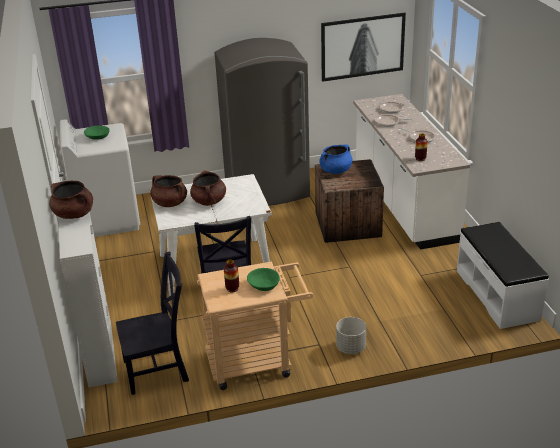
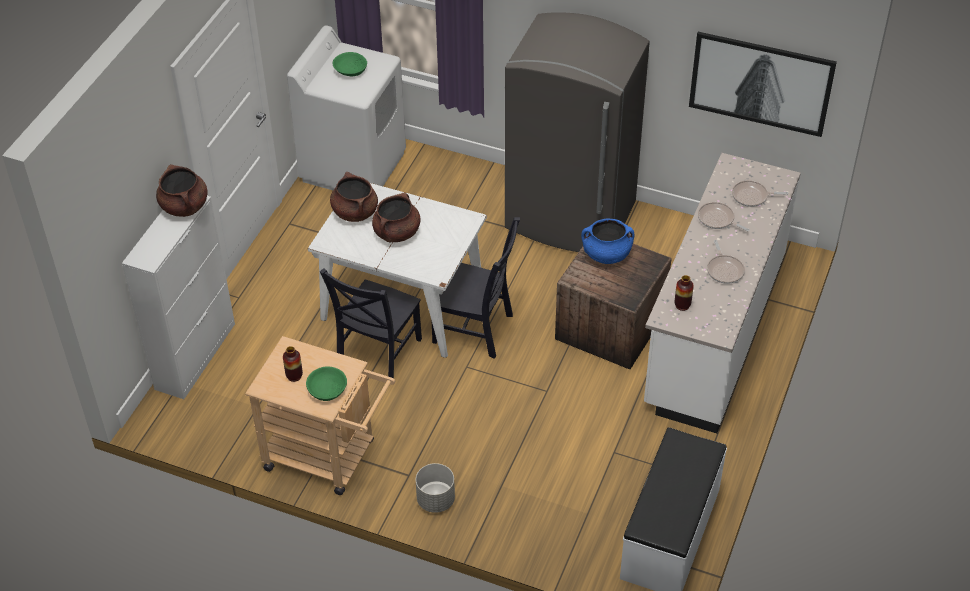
camera: 35 degrees right, 15 degrees up
(159, 370) = (231, 409): black chair -> black chair (476, 330)

